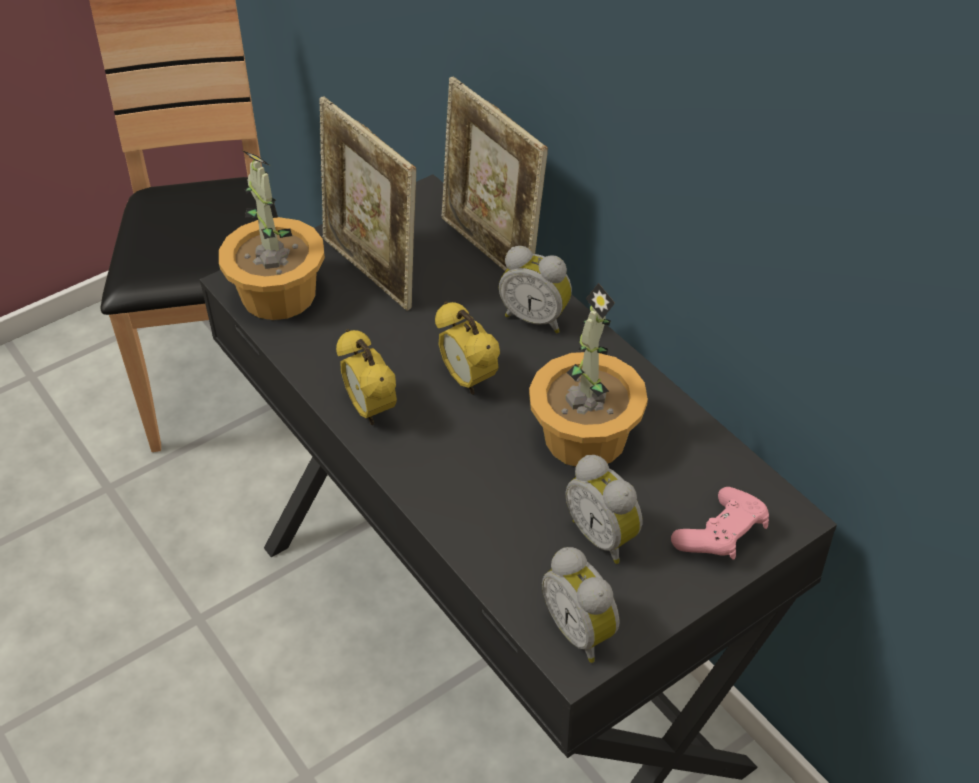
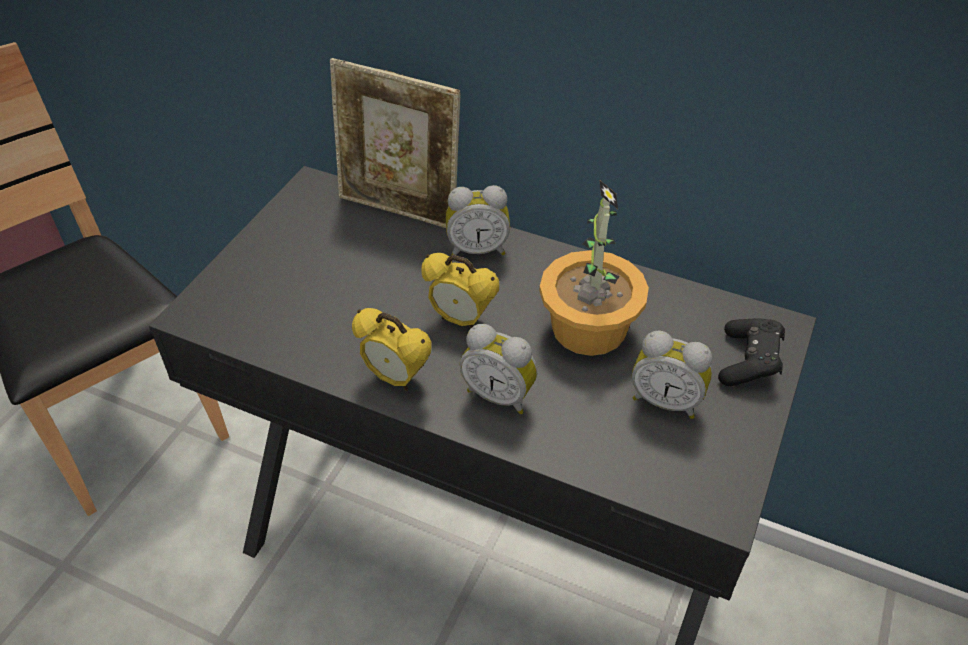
camera: 30 degrees left, 0 degrees up
(277, 295) = (236, 312): potted plant -> none
(372, 271) = (310, 261): picture frame -> none
(582, 630) = (710, 485): alarm clock -> alarm clock (500, 394)
(721, 537) = (749, 362): pink game controller -> black game controller

